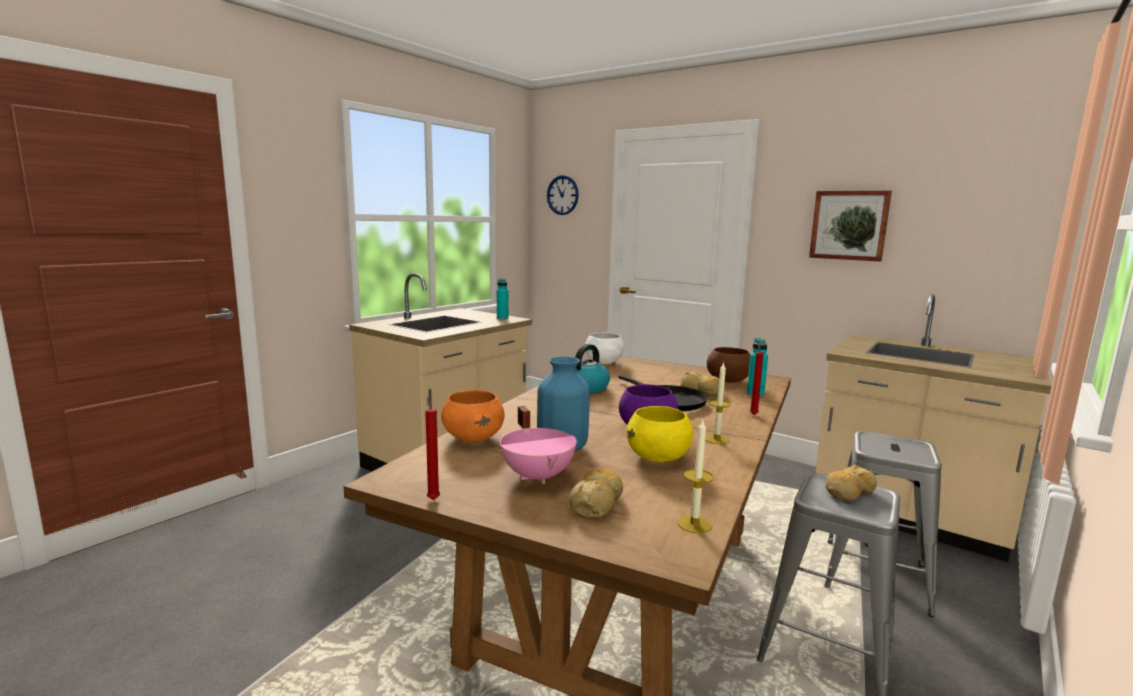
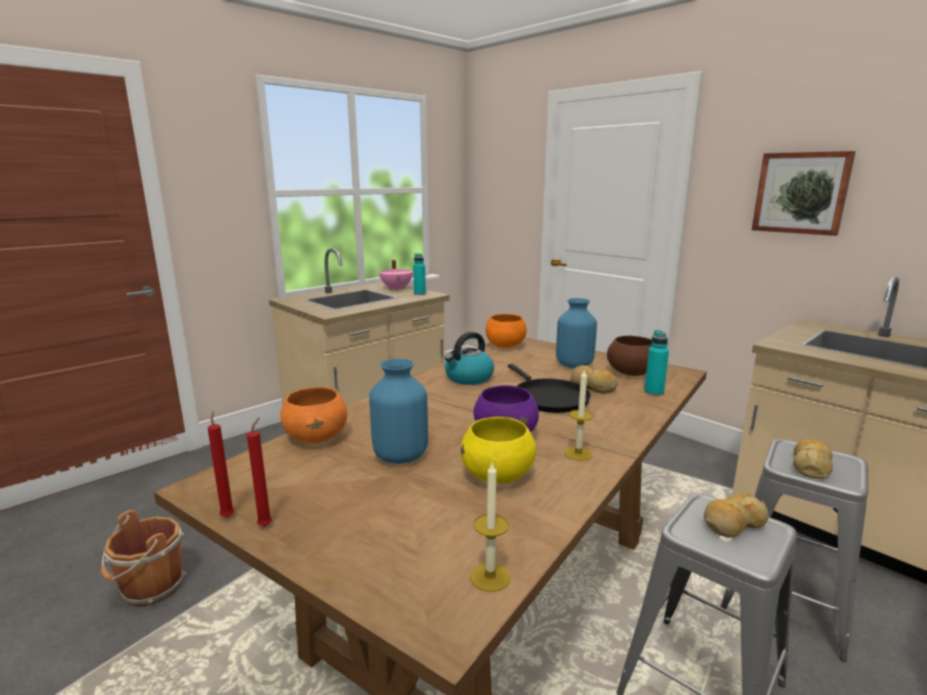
camera: 10 degrees right, 5 degrees up
(266, 620) = (150, 588): none -> brown bucket
(538, 476) = (354, 493): pink cooking pot -> pink cooking pot (397, 288)
(562, 195) = (497, 162): wall clock -> none
(597, 502) = (395, 535): bread -> bread (810, 466)
(603, 363) = (504, 346): white bowl -> orange bowl
(675, 376) = (573, 365): none -> blue vase
(753, 414) = (638, 420): red candle -> red candle (266, 525)

